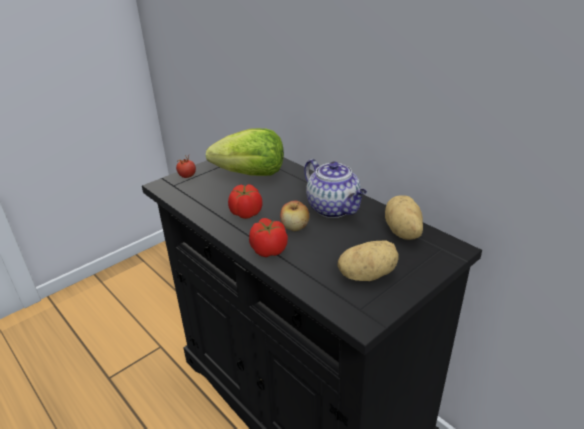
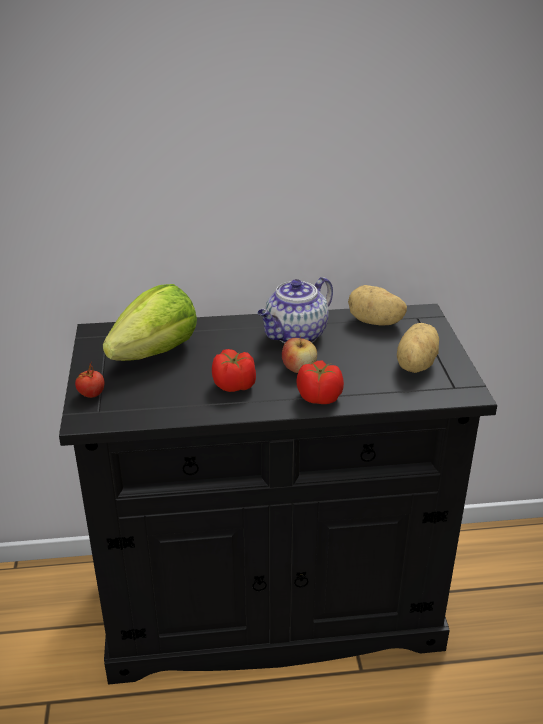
camera: 55 degrees left, 0 degrees up
(334, 209) = (295, 336): teapot -> teapot turned 135 degrees clockwise

